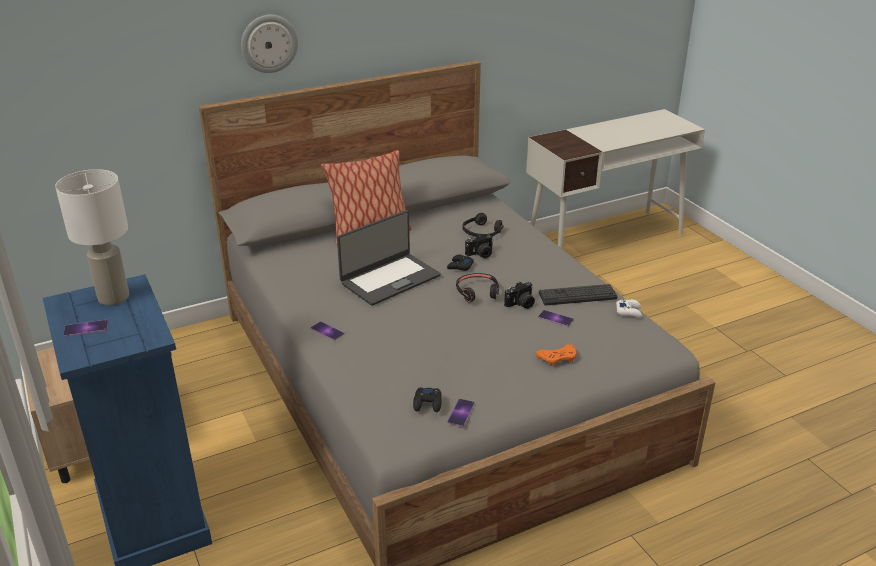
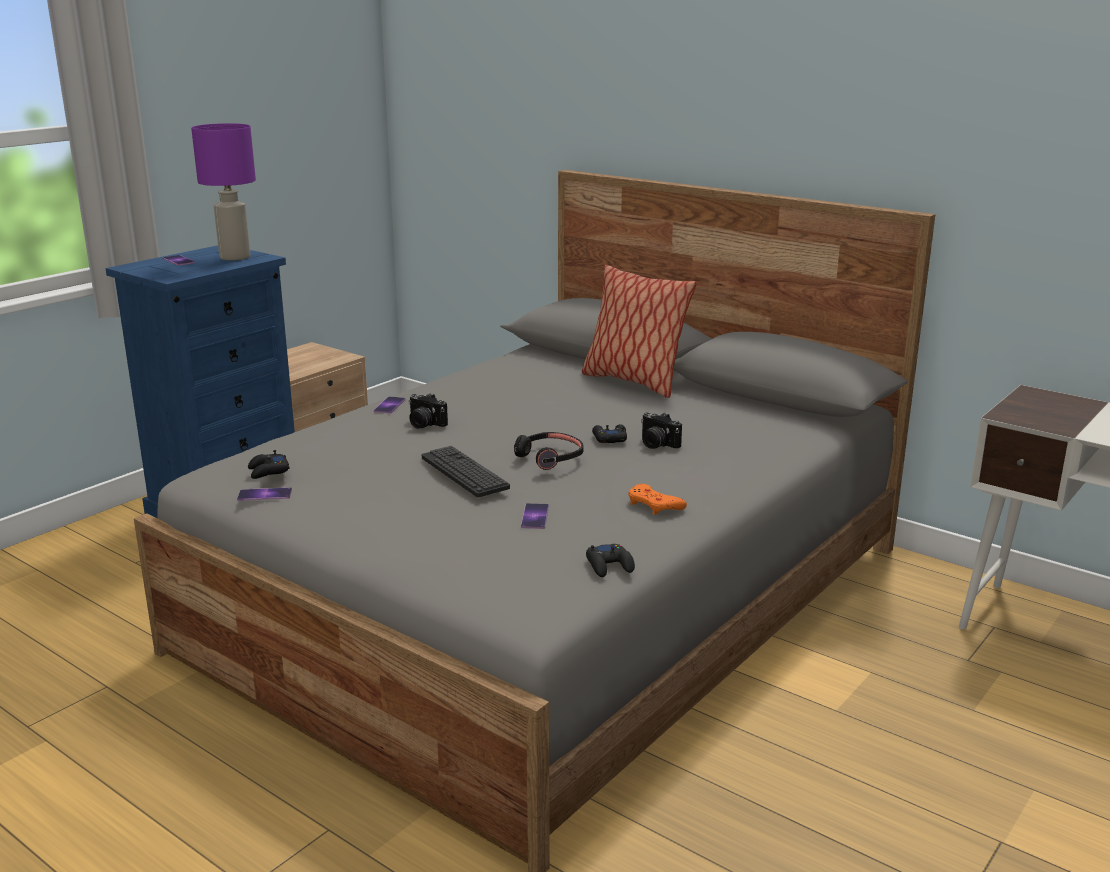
camera: 65 degrees right, 10 degrees down
(114, 298) = (235, 257): white table lamp -> purple table lamp
(269, 43) = (651, 114): wall clock -> none
(389, 279) = (528, 408): laptop -> none
(482, 232) = (720, 435): black headphones -> none
(521, 304) = (550, 489): camera -> camera (424, 424)
(557, 358) = (428, 531): orange game controller -> orange game controller (654, 505)
(577, 295) = (614, 521): keyboard -> keyboard (464, 472)
(629, 311) = (609, 566): white game controller -> black game controller

